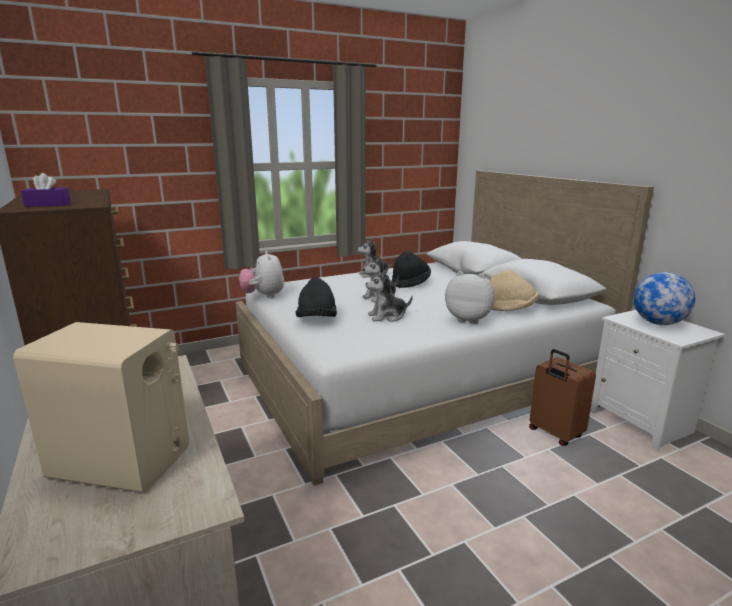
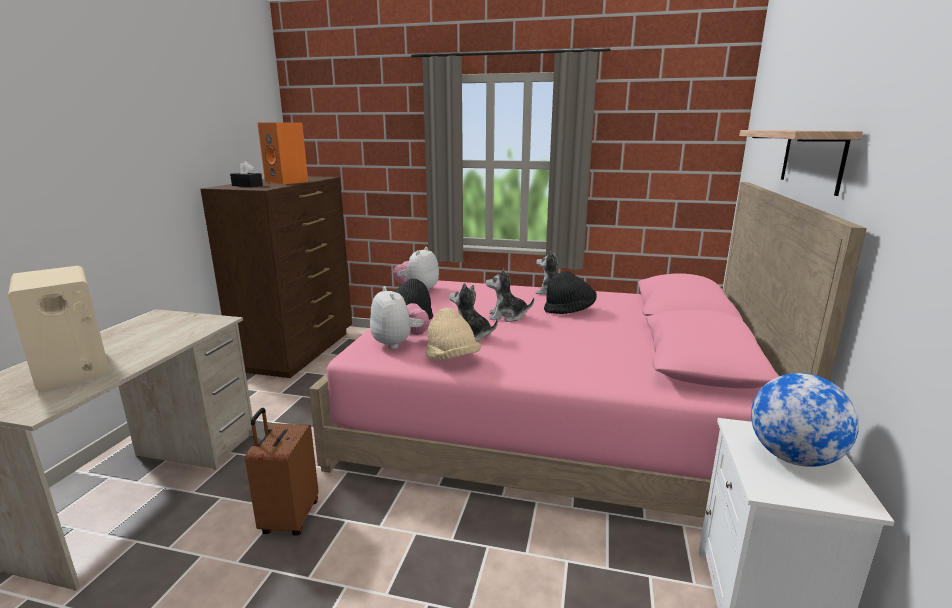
camera: 40 degrees right, 0 degrees up
(48, 205) = (247, 185): purple tissue box -> black tissue box
(78, 197) = (288, 182): none -> orange speaker
(417, 376) = (548, 420): white bed -> pink bed
(469, 319) = (541, 364): plush toy -> plush toy (399, 343)
(510, 309) = (615, 368): beige hat -> beige hat (451, 359)
(554, 434) = (602, 550): brown suitcase -> brown suitcase (289, 518)
(569, 150) = (812, 158): none -> shelf

